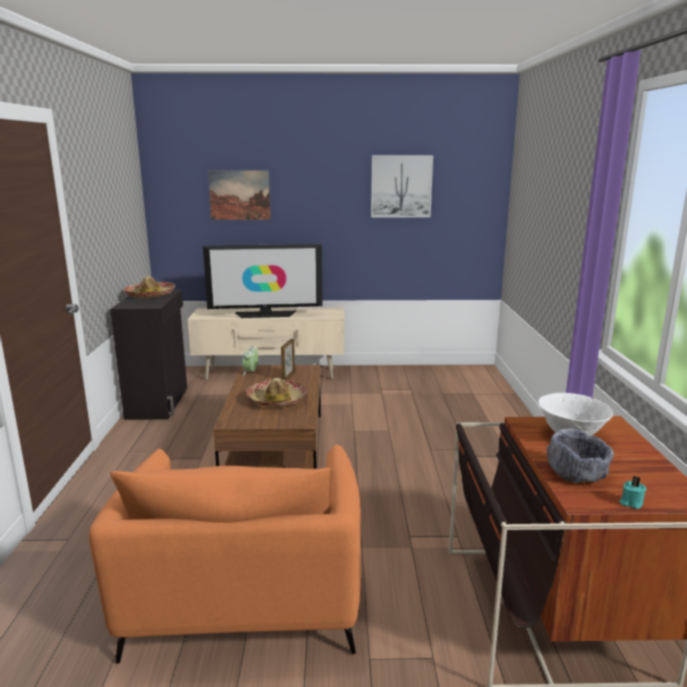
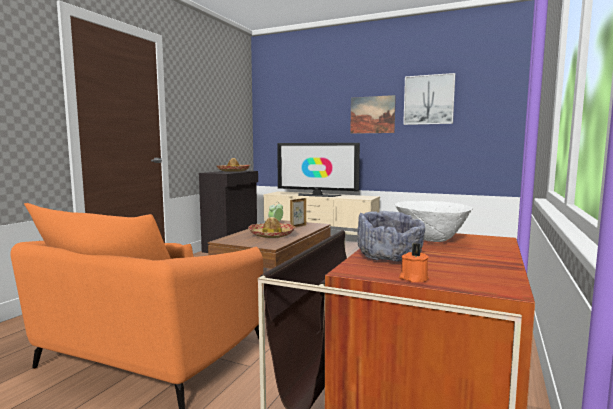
camera: 25 degrees right, 10 degrees down
(239, 195) = (310, 111): picture -> picture (372, 115)
(630, 502) = (413, 278): turquoise candle -> orange candle

